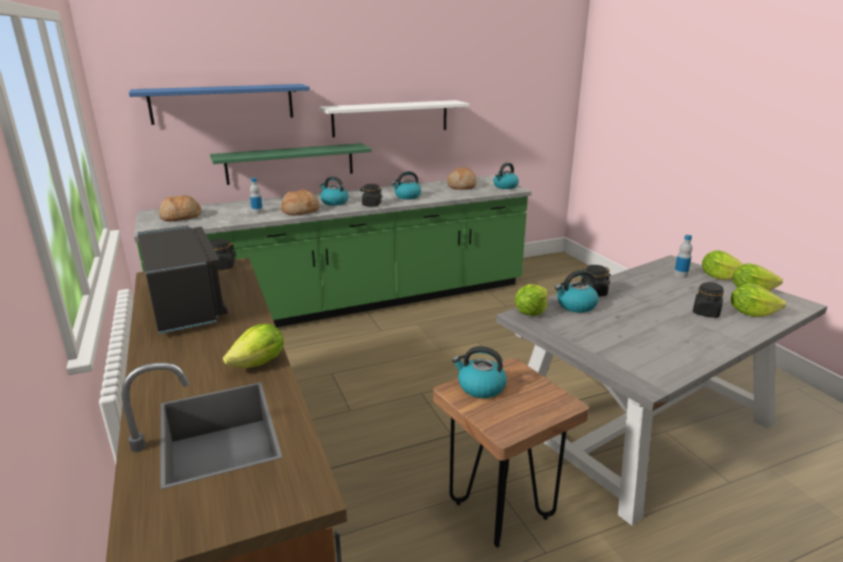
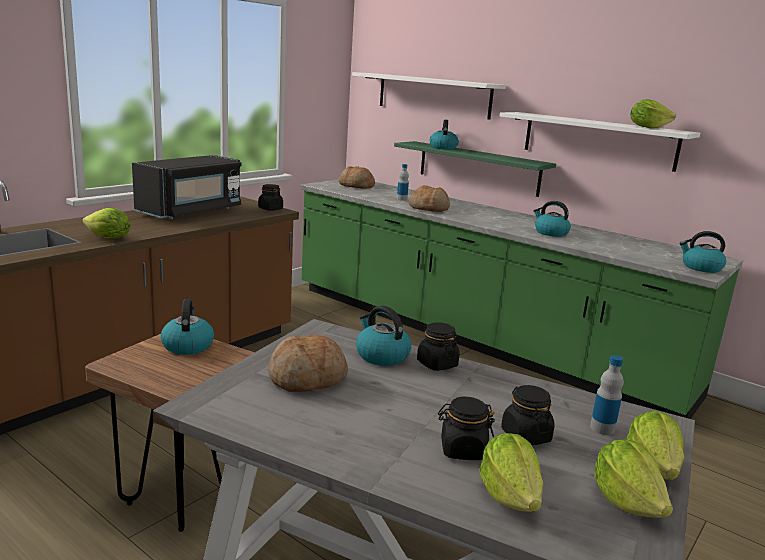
camera: 60 degrees right, 5 degrees down
(223, 103) = (433, 95): blue shelf -> white shelf
(334, 202) = (474, 213): kettle -> kettle (443, 147)
(371, 205) = (493, 224): black jar -> black jar (525, 436)
(462, 186) = (646, 249): bread -> bread (307, 378)
(531, 312) = (335, 333): lettuce -> lettuce (647, 127)

